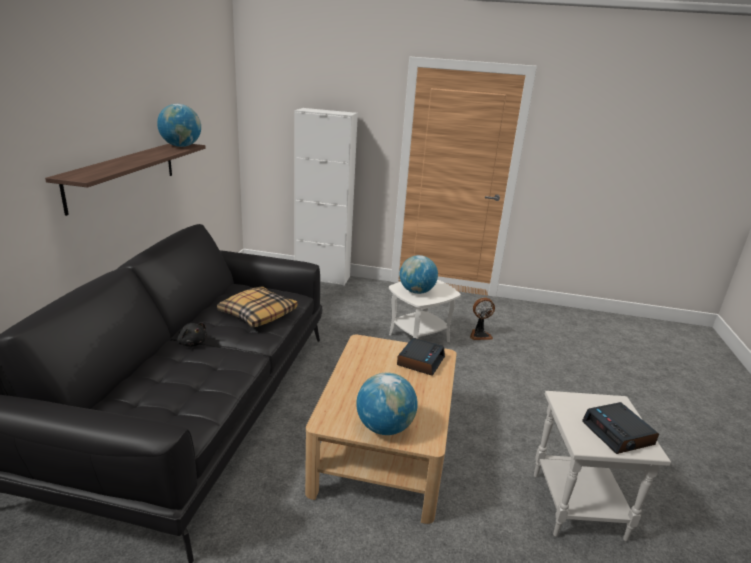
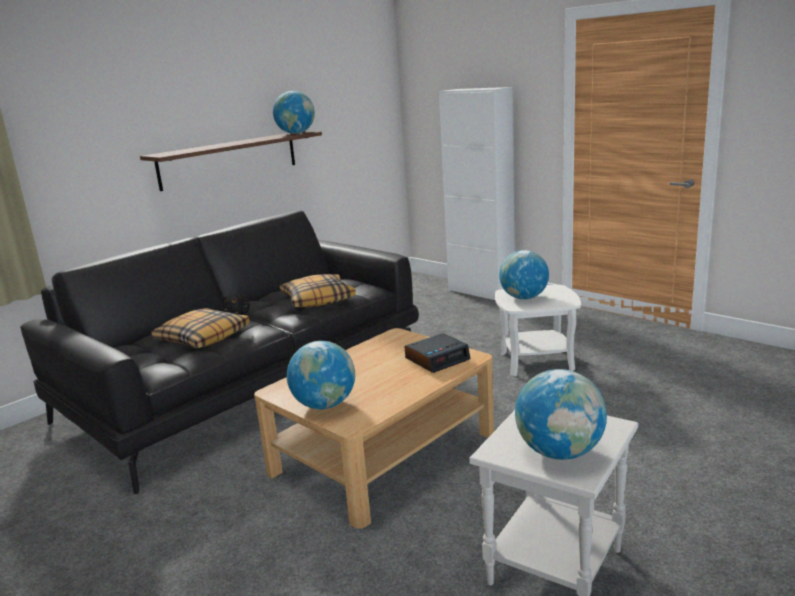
camera: 35 degrees right, 5 degrees down
(187, 376) = (202, 337): none -> pillow
(479, 335) = (625, 369): fan -> none
(618, 434) = (560, 452): alarm clock -> globe

